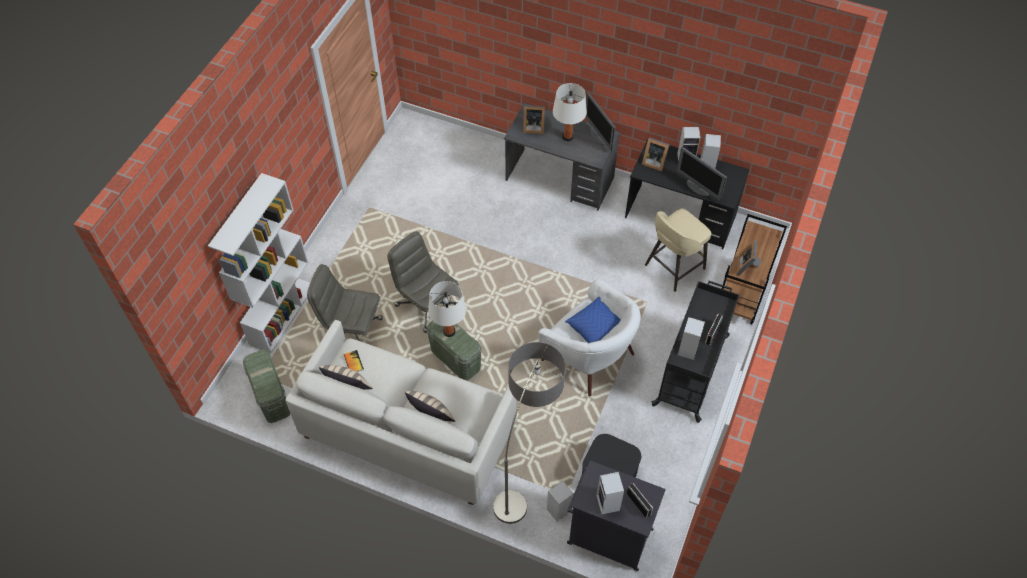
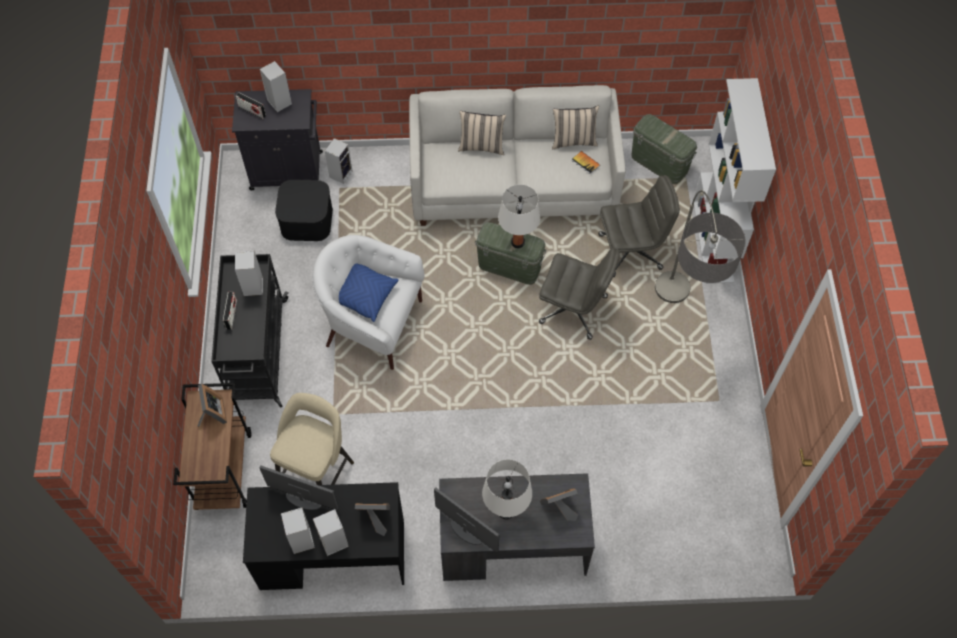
camera: 155 degrees right, 5 degrees up
(525, 472) = (385, 192): floor lamp -> floor lamp (677, 325)

